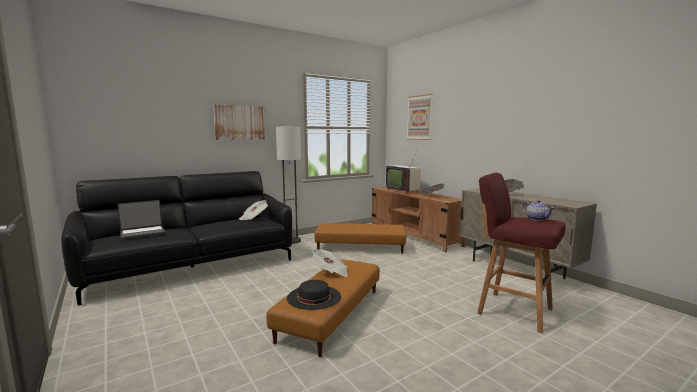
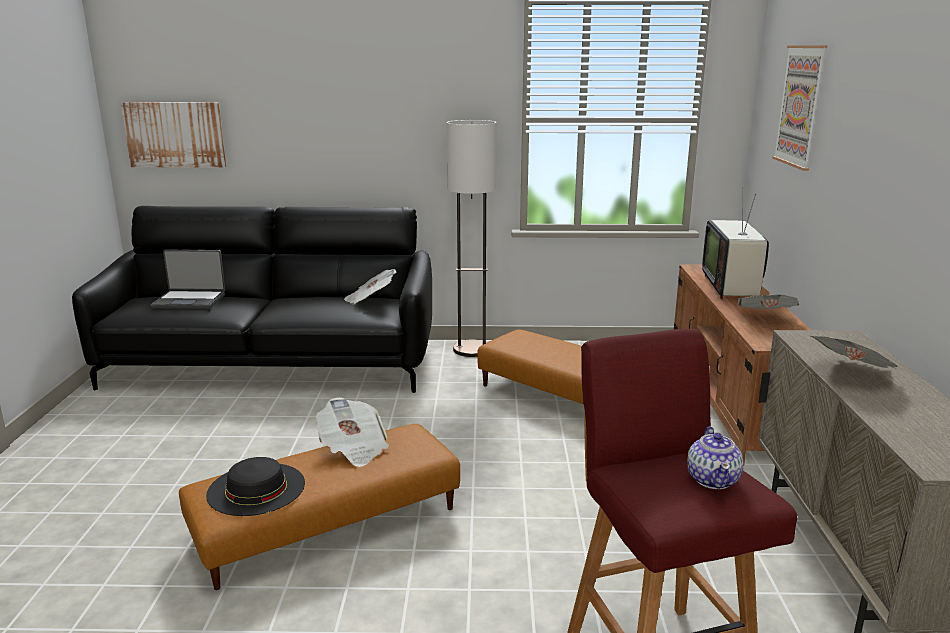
camera: 35 degrees right, 10 degrees up
(240, 122) = (385, 111): picture -> picture (175, 134)

